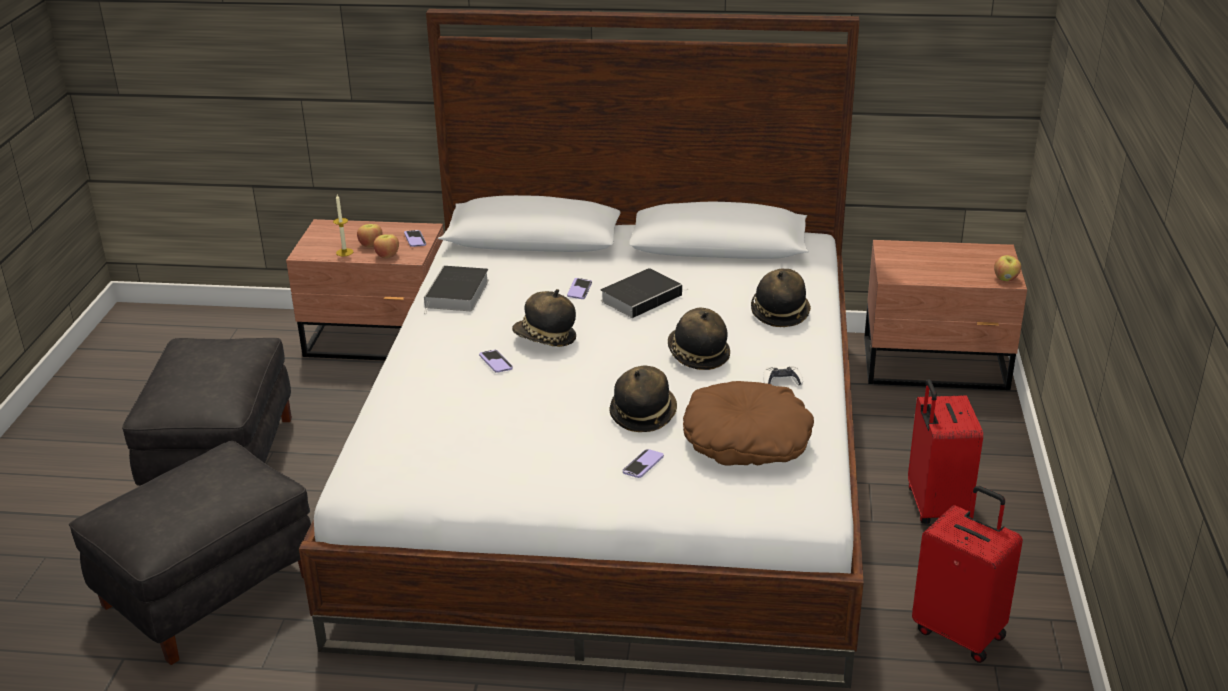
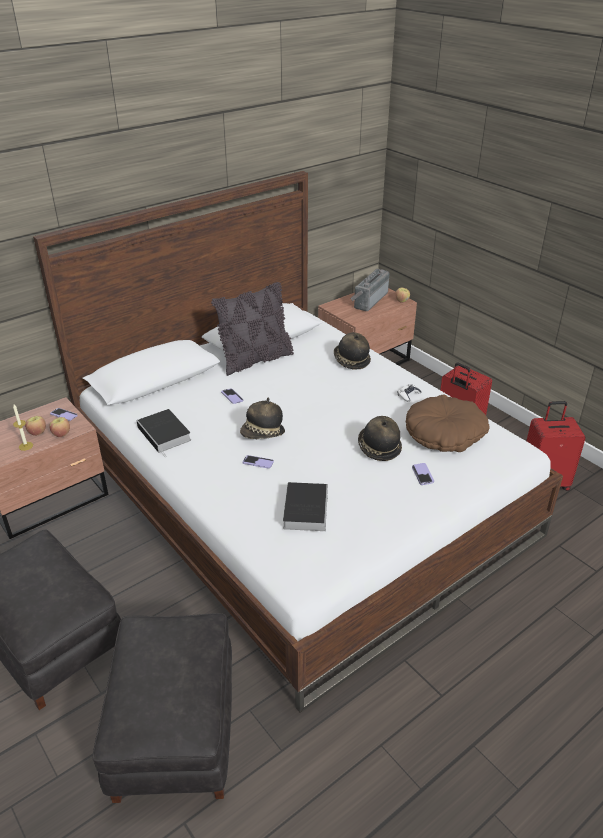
camera: 45 degrees left, 5 degrees up
(642, 297) = (272, 384): book -> book (305, 508)
(669, 264) = (255, 360): none -> black pillow
(697, 355) = (352, 402): hat -> none
(956, 259) = (368, 300): none -> radio

